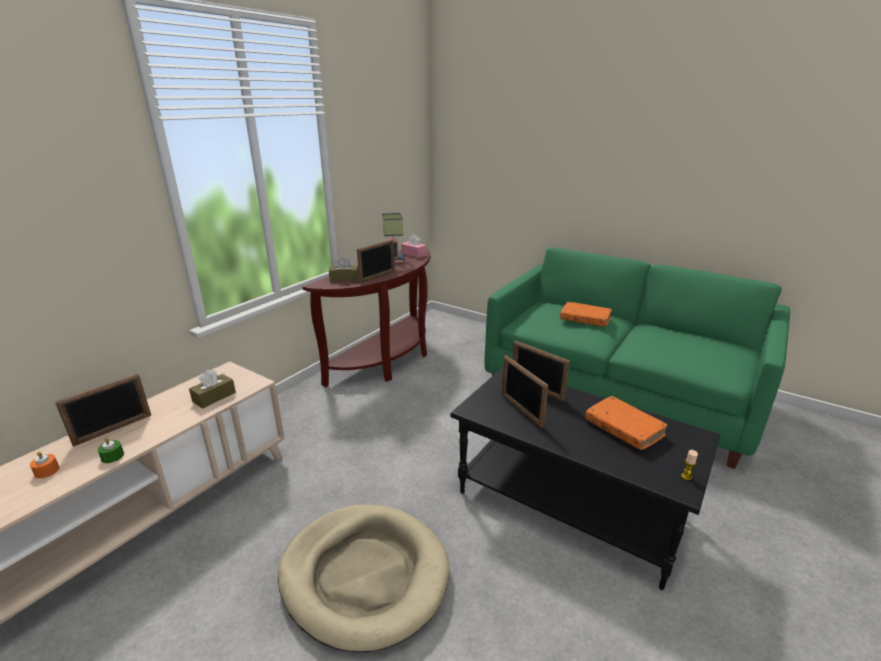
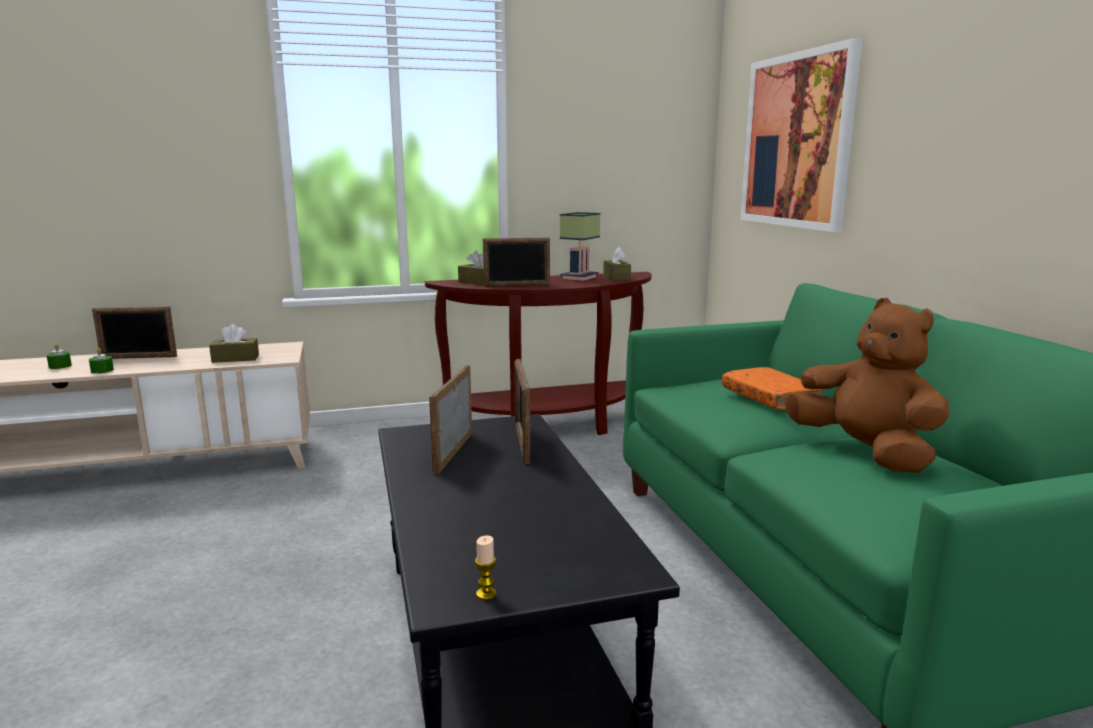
camera: 40 degrees right, 10 degrees down
(47, 471) = (60, 366): orange candle -> green candle
(364, 575) = (192, 588): beige dog bed -> none
(413, 254) = (616, 277): pink tissue box -> brown tissue box
(511, 159) = (796, 141): none -> picture
(623, 429) = (533, 515): orange book -> none
(660, 339) = (864, 452): none -> brown plush toy

